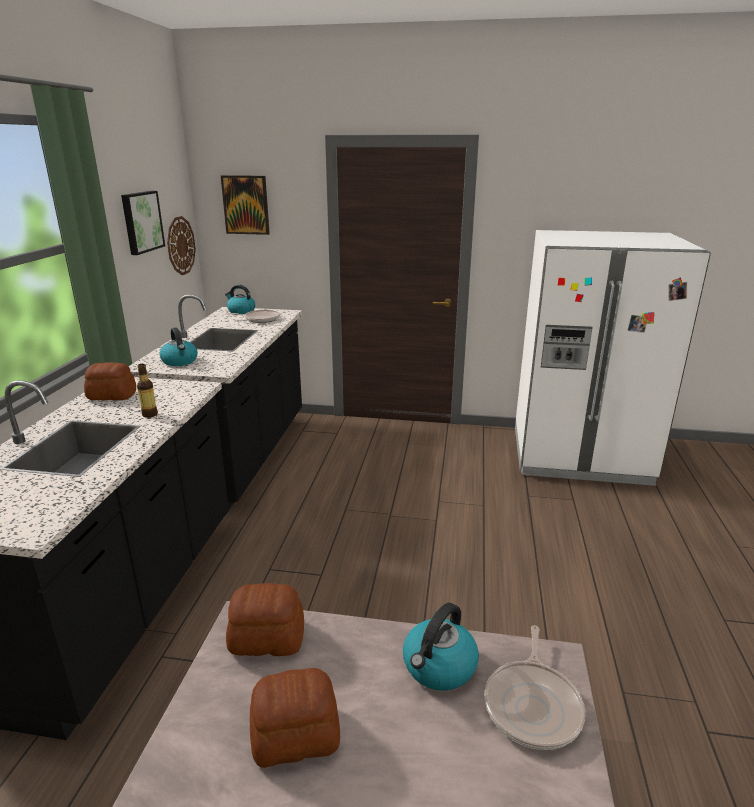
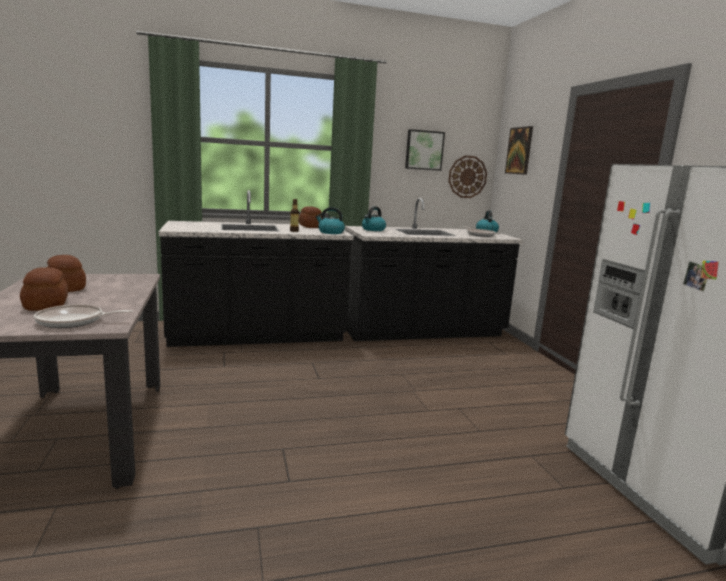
camera: 65 degrees right, 10 degrees down
(266, 637) = (132, 280): bread -> bread (47, 304)
(439, 667) = (107, 305): kettle -> kettle (330, 232)

